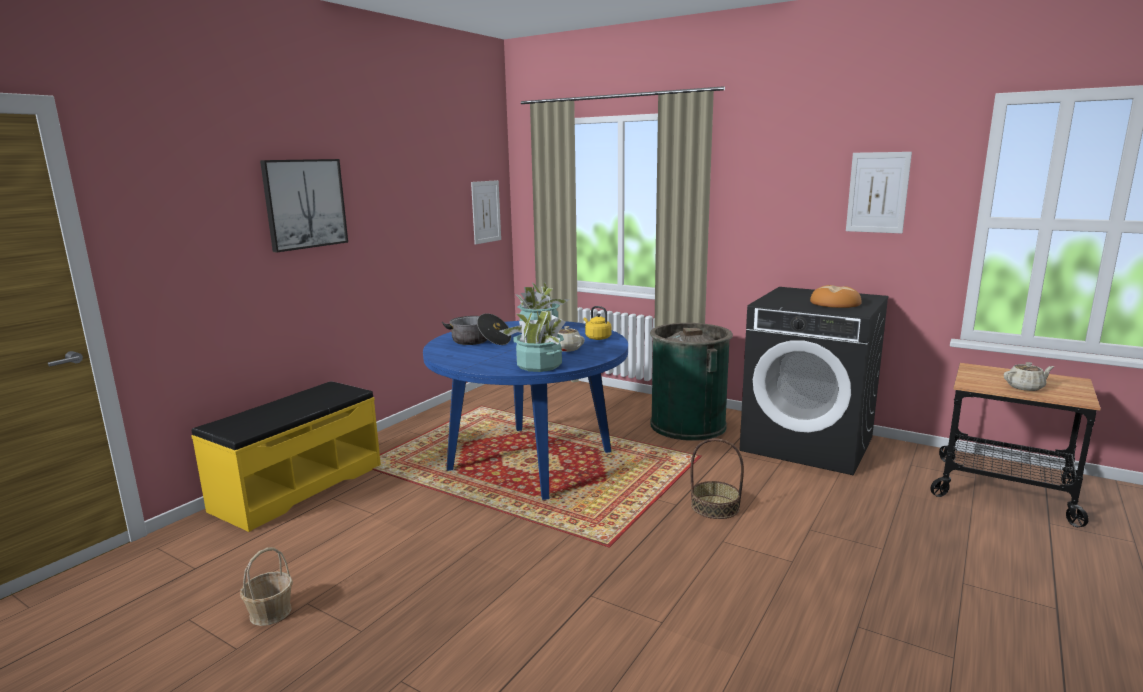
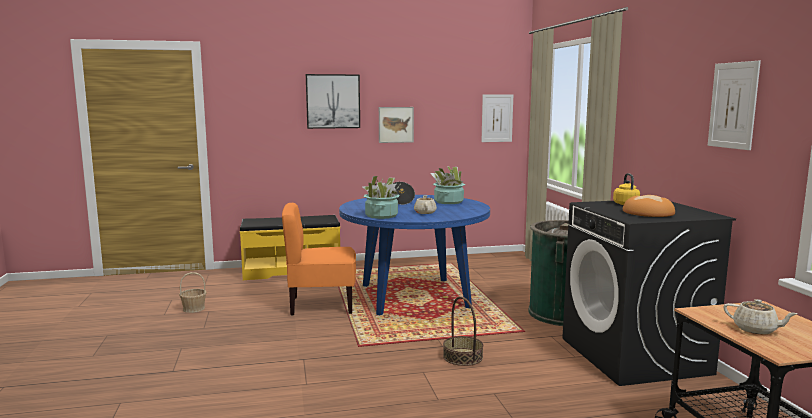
camera: 45 degrees right, 5 degrees down
(387, 232) = (396, 124): none -> picture
(452, 517) = (321, 305): none -> orange chair
(597, 338) = (463, 212): yellow kettle -> yellow kettle (625, 204)

